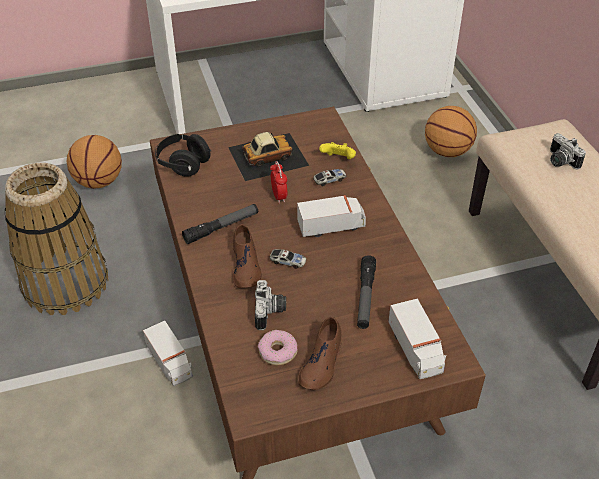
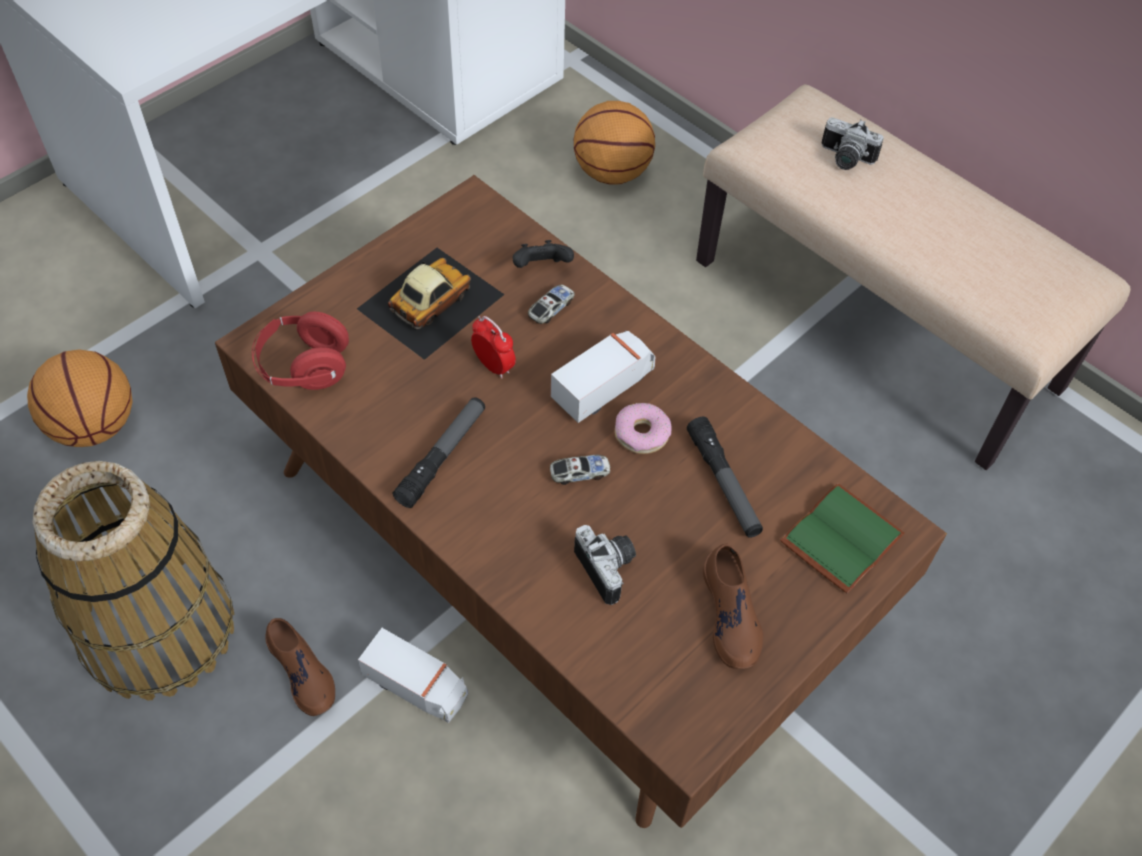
camera: 30 degrees left, 10 degrees up
(183, 164) = (304, 367): black headphones -> red headphones
(245, 266) = (522, 506): brown shoe -> brown shoe (302, 672)
(278, 351) = (660, 626): donut -> donut (642, 433)
(338, 160) = (541, 268): yellow game controller -> black game controller
(416, 349) = (840, 536): toy truck -> green book

